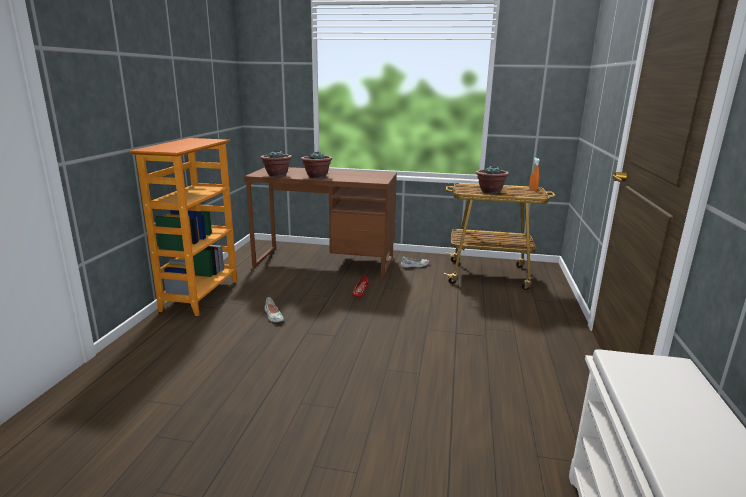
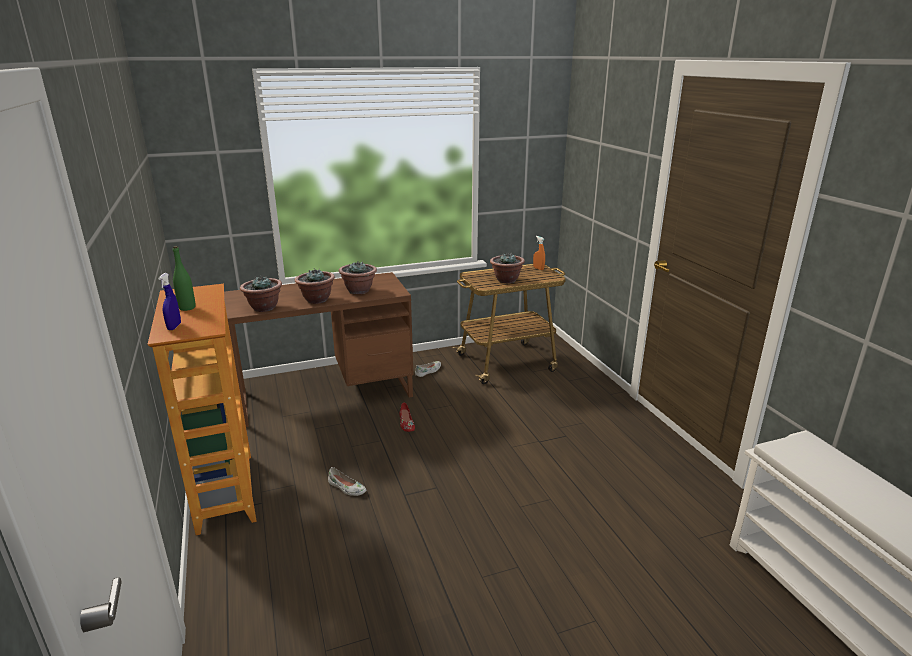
camera: 30 degrees left, 5 degrees up
(158, 147) = (174, 327): none -> blue spray bottle
(184, 143) = (187, 308): none -> green bottle
(354, 177) = (359, 291): none -> potted plant

